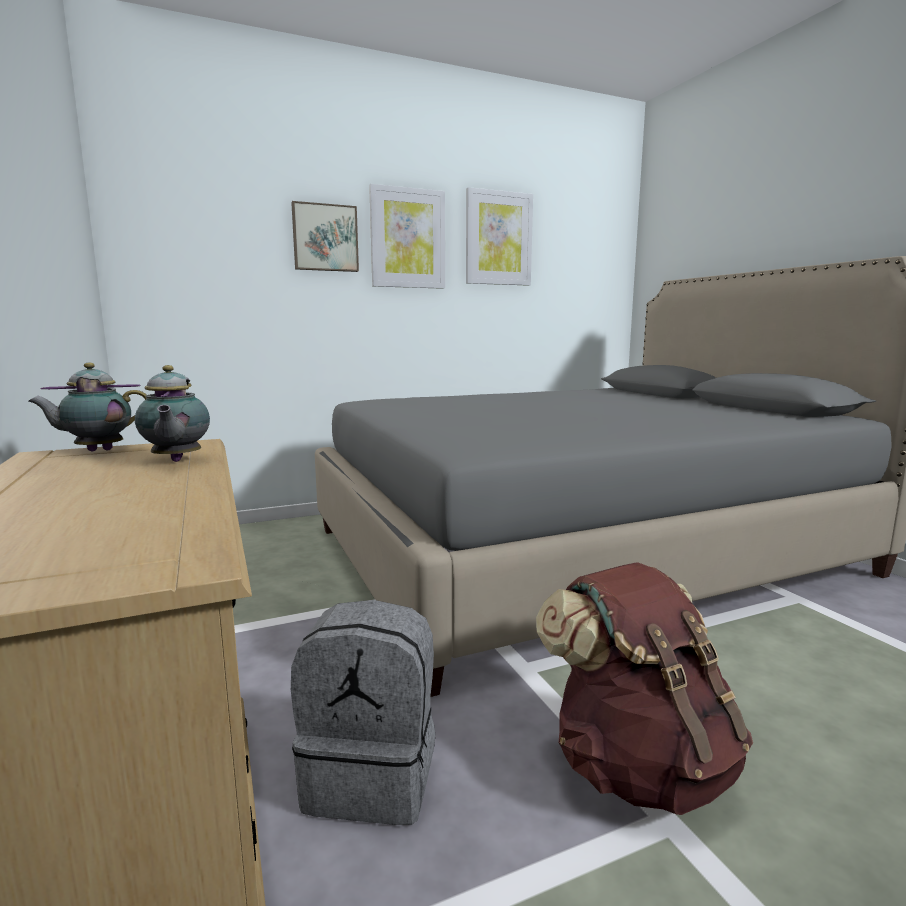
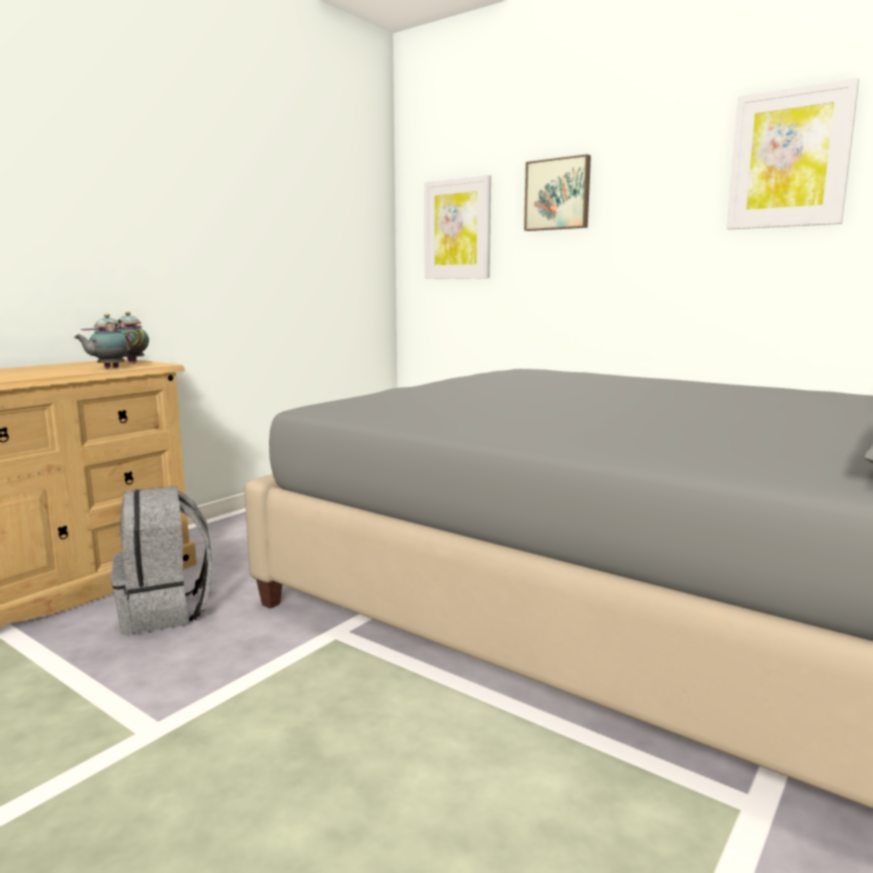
camera: 60 degrees right, 0 degrees up
(408, 238) = (650, 181): picture -> picture (457, 229)
(638, 764) = (221, 708): brown backpack -> none

